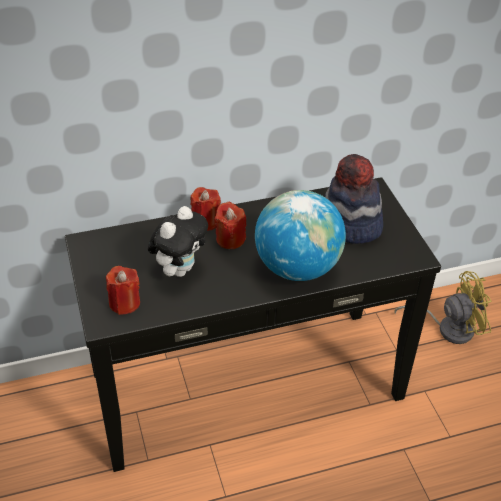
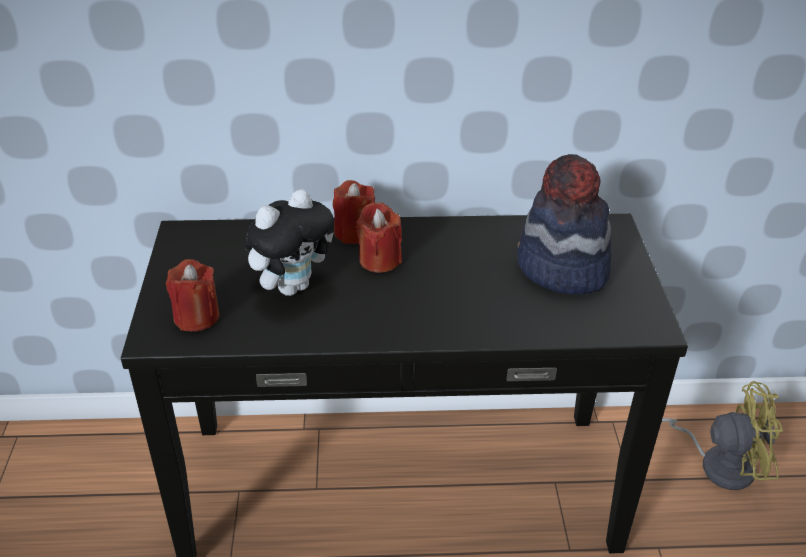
camera: 15 degrees right, 5 degrees down
(297, 267) = (461, 312): globe -> none

